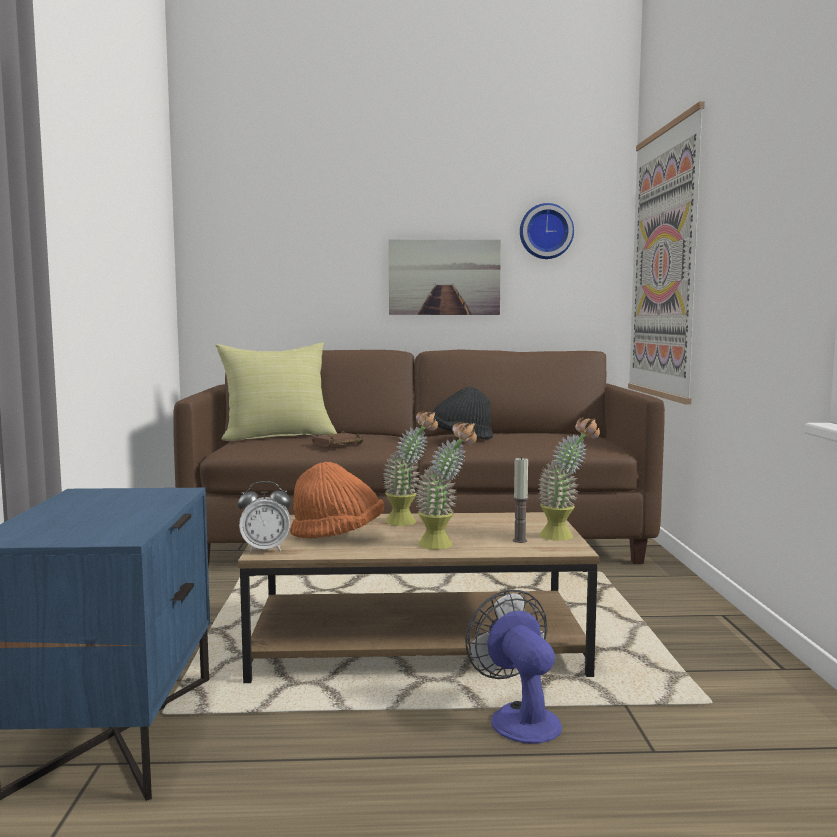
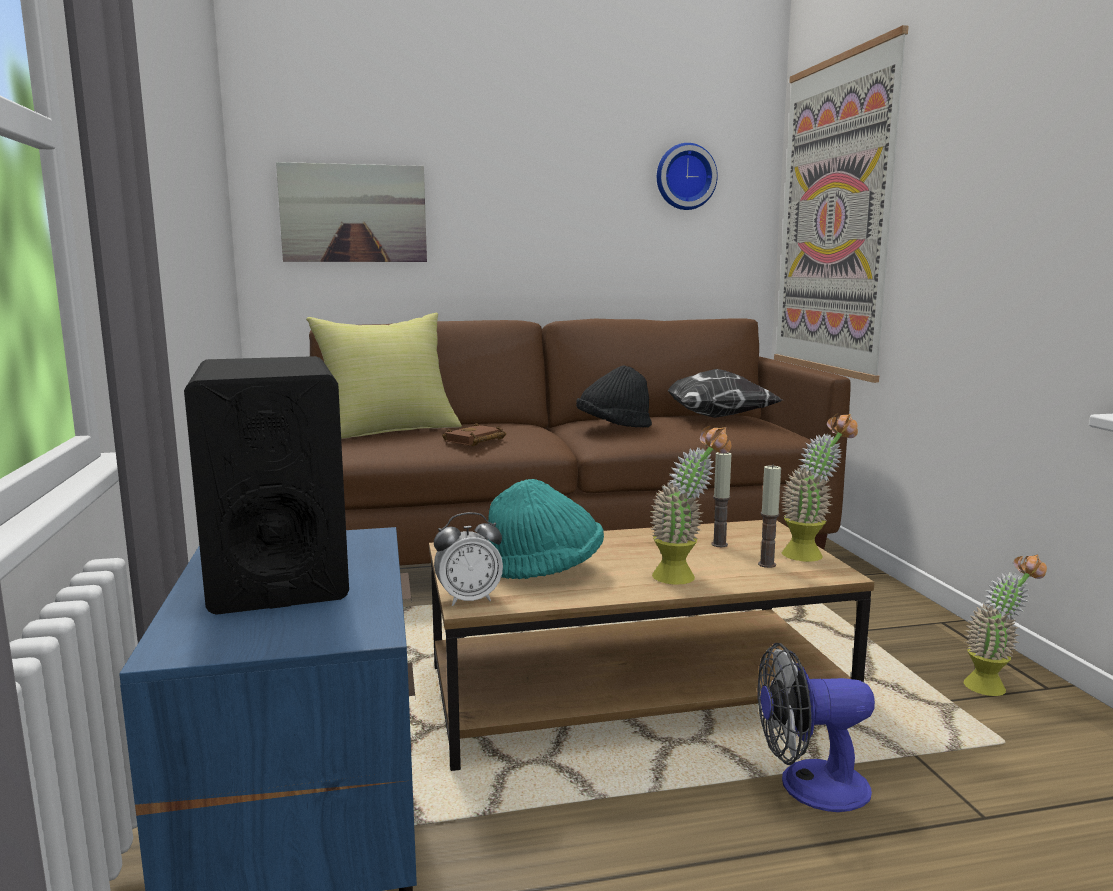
camera: 10 degrees left, 5 degrees up
(96, 508) = (277, 575): none -> black speaker
(338, 536) = (544, 571): orange hat -> turquoise hat
(409, 522) = (614, 544): potted plant -> potted plant (994, 686)
(444, 277) = (568, 230): picture -> picture (353, 213)
(494, 526) = (719, 544): none -> candle
(518, 717) = (809, 786): fan -> fan turned 60 degrees counterclockwise
(555, 434) = (712, 417): none -> pillow

